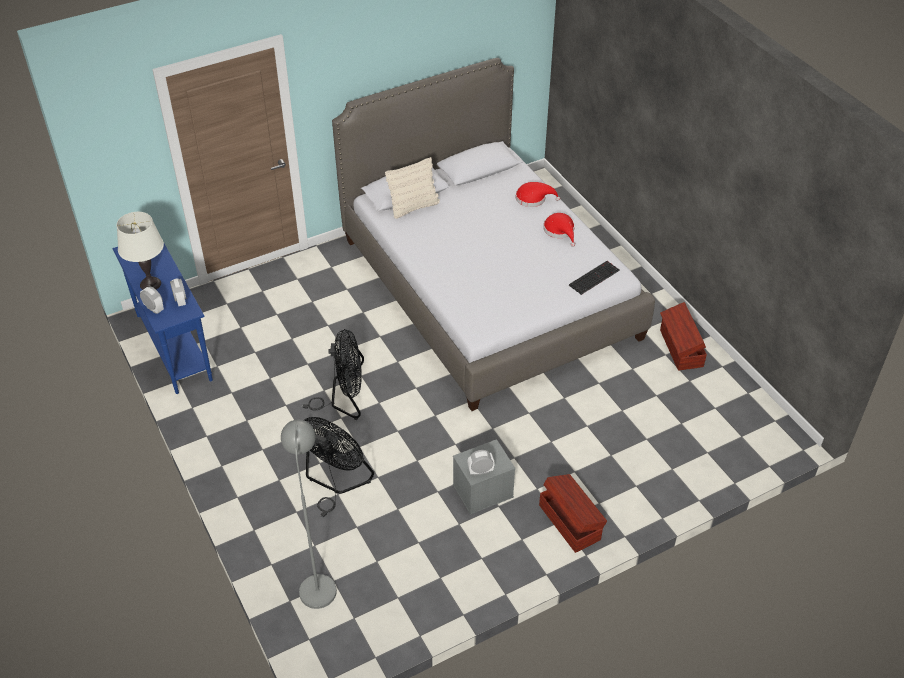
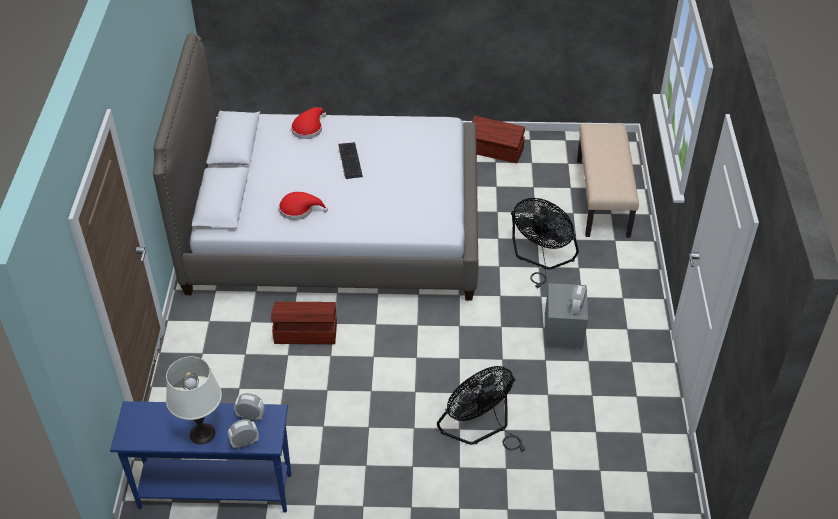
camera: 60 degrees left, 0 degrees up
(317, 582) = (595, 482): grey floor lamp -> none
(343, 395) = (388, 378): black fan -> black fan (539, 258)
(413, 207) = (248, 205): beige pillow -> none
(560, 231) = (364, 131): red hat -> red hat (299, 209)
(570, 521) = (626, 293): brown storage box -> brown storage box (305, 332)
(594, 277) = (436, 137): keyboard -> keyboard (349, 160)
(689, 454) = (603, 198): none -> beige bench

